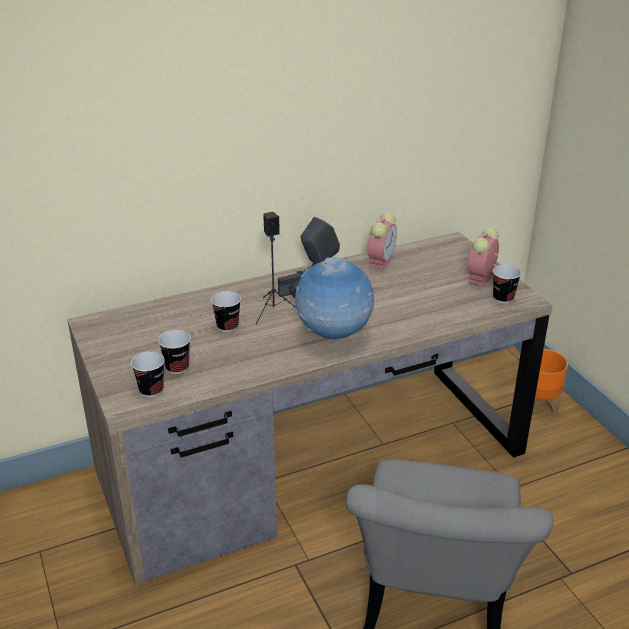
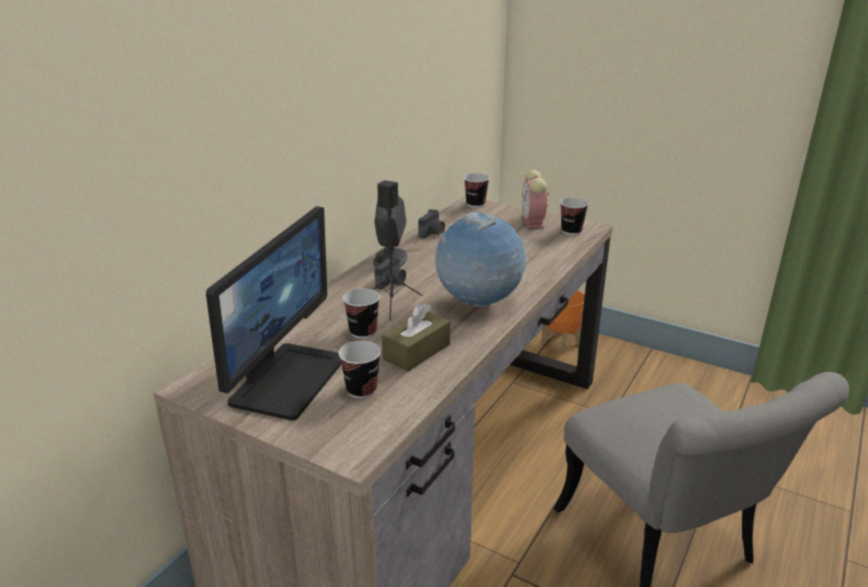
camera: 35 degrees left, 5 degrees down
(144, 341) = (287, 379): none -> monitor
(151, 390) = (363, 424): cup -> cup (475, 204)
(243, 355) = (416, 352): none -> brown tissue box
(381, 261) = (432, 233): alarm clock -> camera

